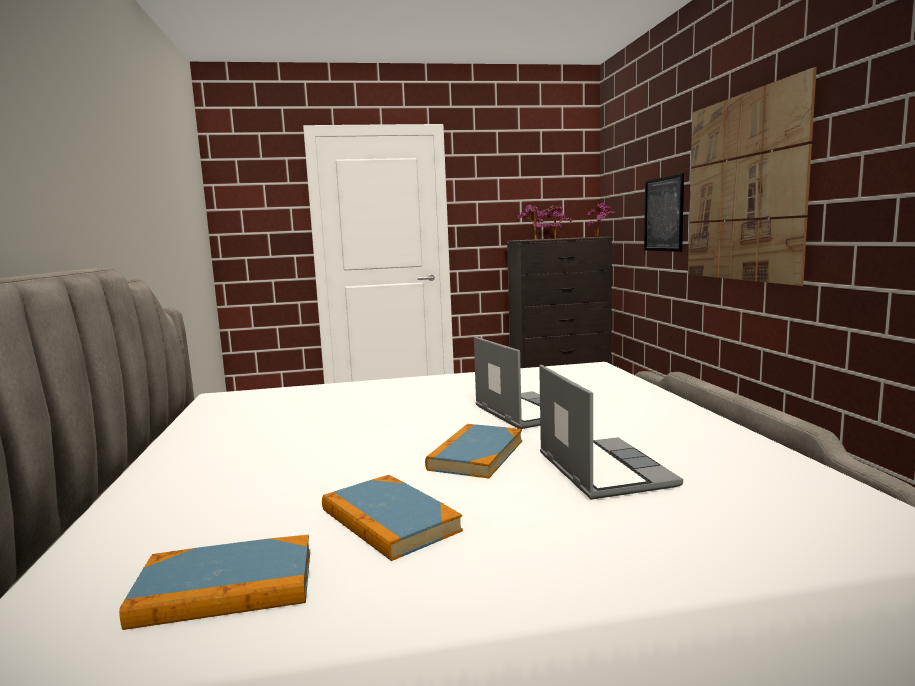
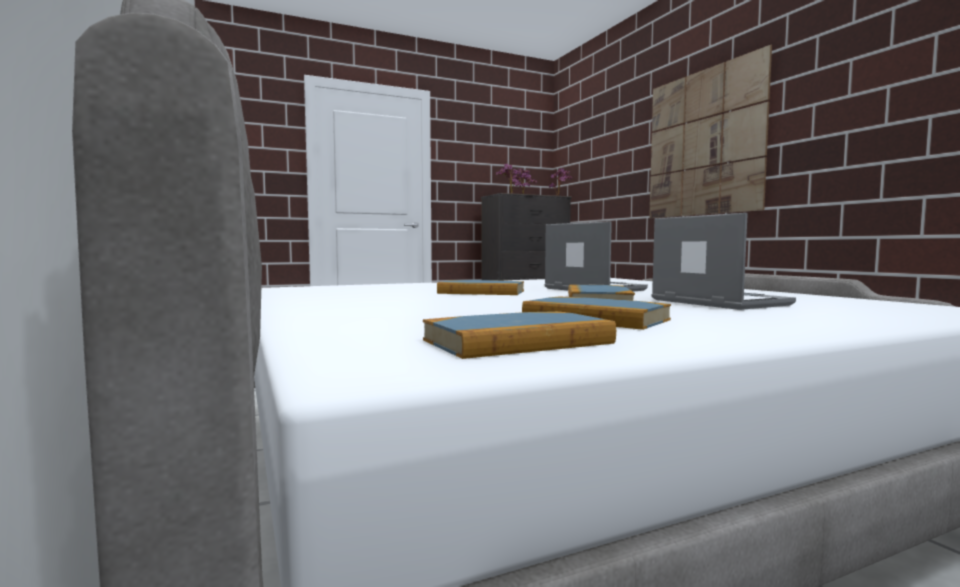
camera: 15 degrees left, 5 degrees down
(392, 418) = (481, 292): none -> book
(663, 214) = (622, 173): picture -> none

